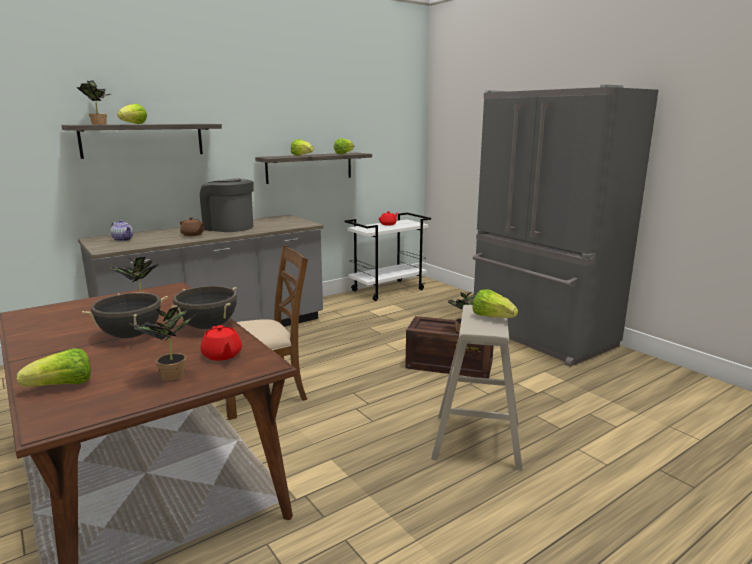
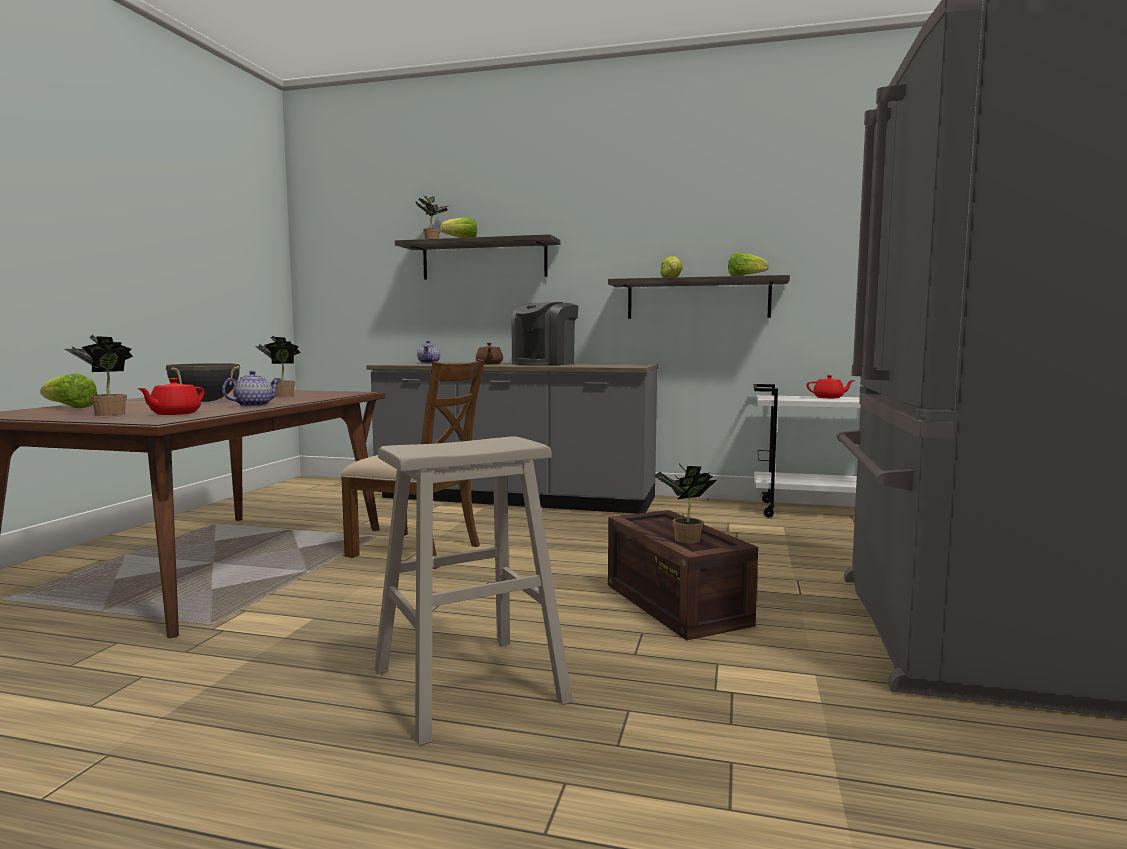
camera: 50 degrees right, 10 degrees down
(208, 327) = (253, 405): black cooking pot -> teapot
(228, 227) = (544, 364): coffee machine -> coffee machine turned 135 degrees counterclockwise
(492, 317) = (479, 446): lettuce -> none

